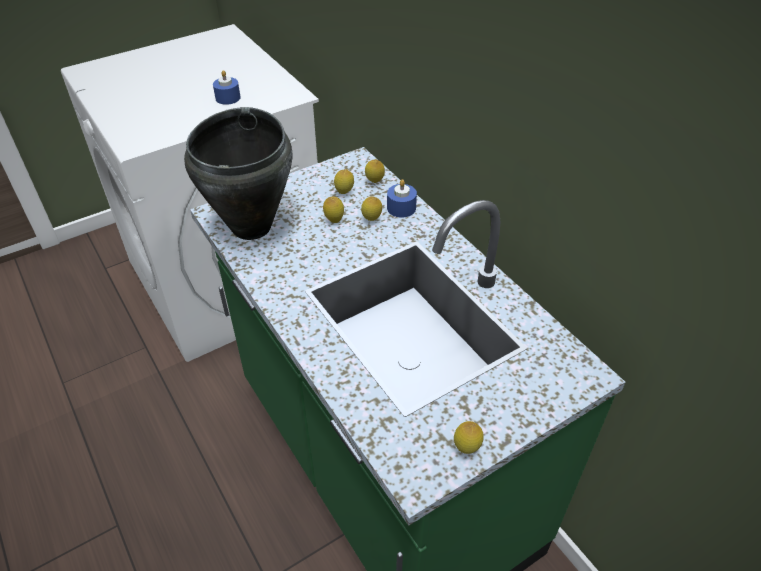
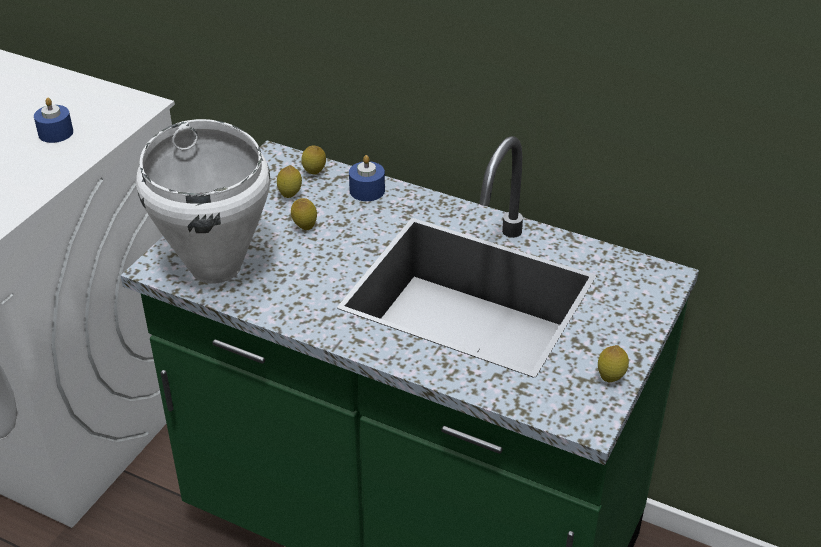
camera: 30 degrees left, 5 degrees down
(252, 226) = (216, 266): black cooking pot -> white cooking pot
(371, 220) = (346, 213): lemon -> none

